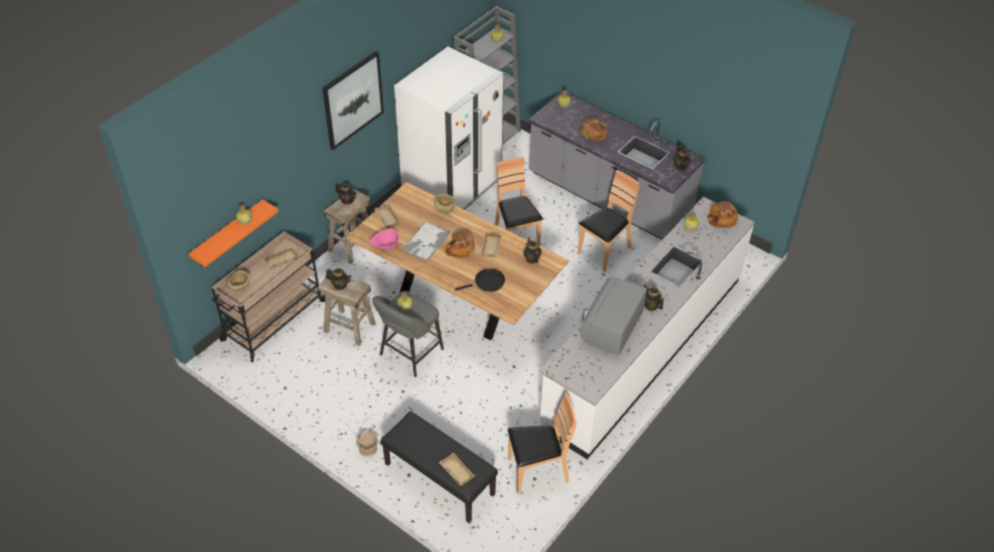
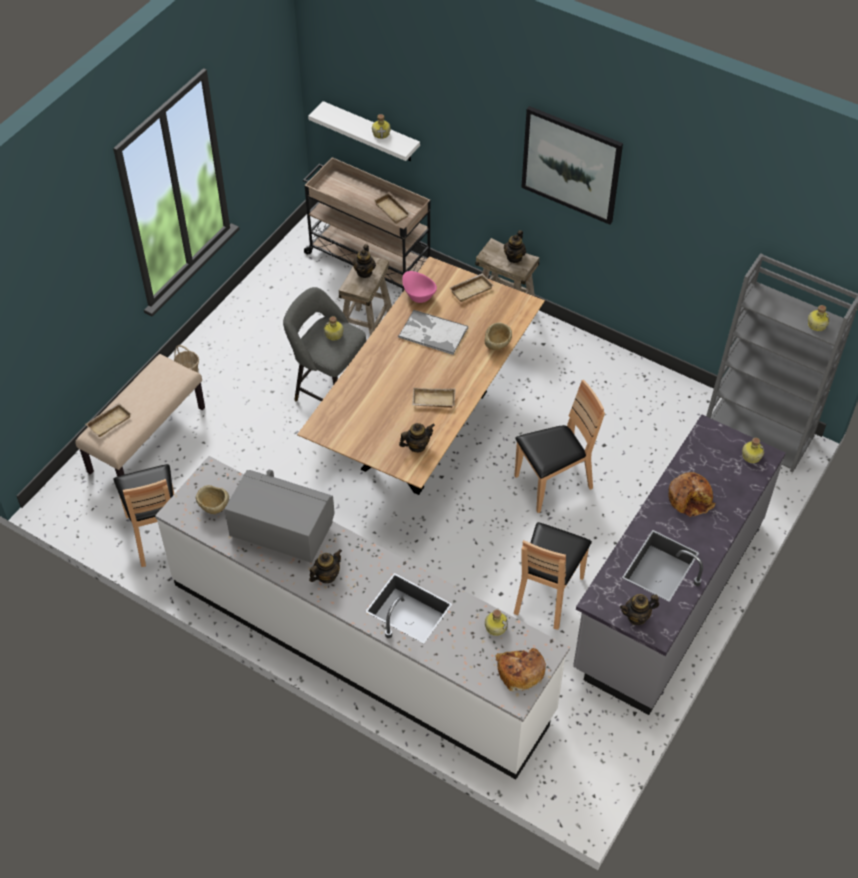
camera: 85 degrees right, 5 degrees up
(228, 234) = (371, 132): orange shelf -> white shelf
(240, 288) = (342, 185): beige bowl -> beige bowl (214, 507)
(438, 479) = (146, 439): black bench -> beige bench
(452, 187) = (642, 401): white fridge -> none
(460, 249) = (425, 368): bread -> none
(487, 282) = (368, 401): black frying pan -> none
(604, 251) = (547, 594): brown chair -> brown chair turned 75 degrees clockwise

